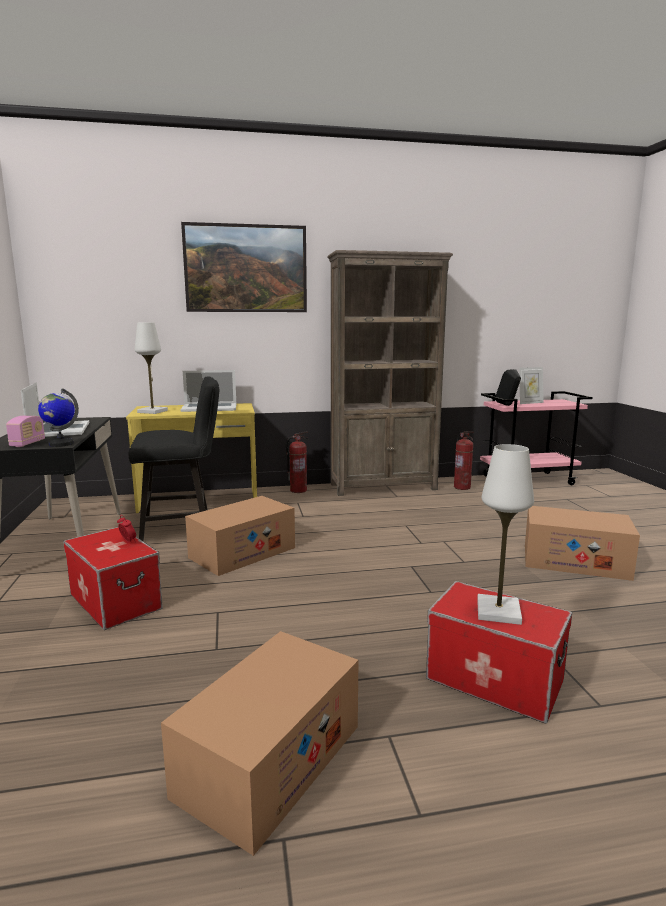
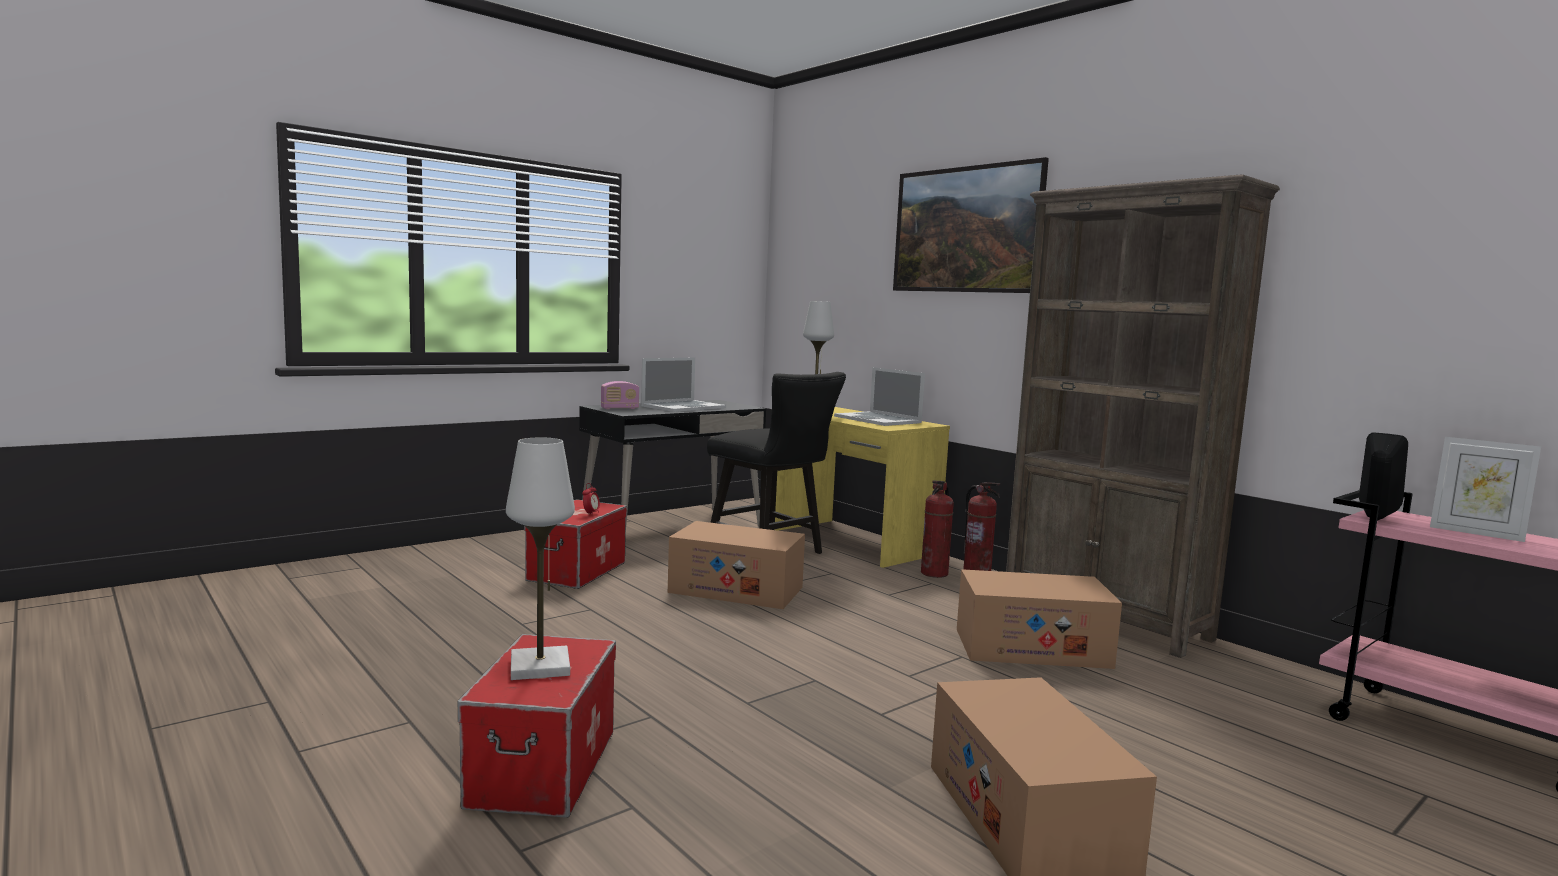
camera: 60 degrees right, 5 degrees down
(60, 444) = (629, 413): globe -> none
(270, 760) = (361, 678): cardboard box -> cardboard box (1031, 648)
(462, 487) = (1243, 676): fire extinguisher -> fire extinguisher (934, 573)

